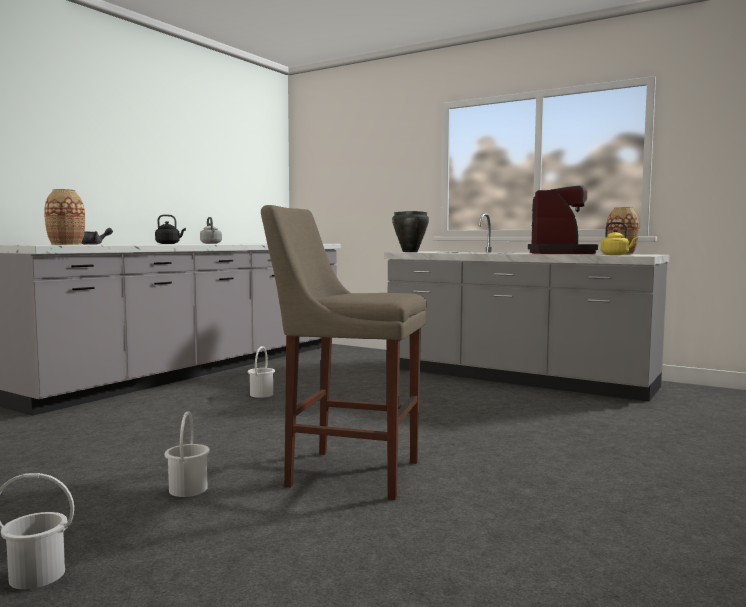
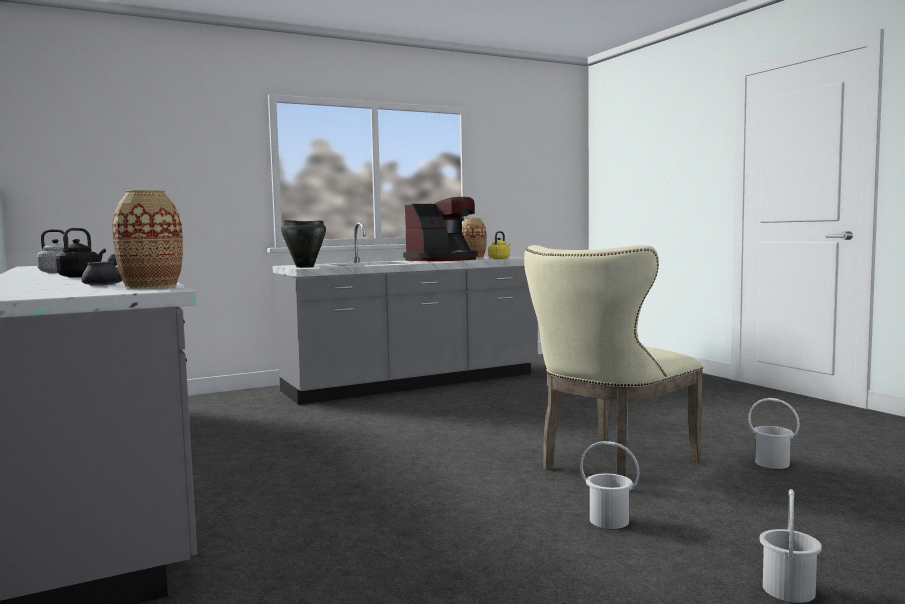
camera: 60 degrees left, 0 degrees up
(262, 394) = (306, 461): white bucket -> white bucket (772, 463)
(347, 472) = (611, 465): beige stool -> beige chair
(560, 253) = (443, 260): coffee machine -> coffee machine turned 105 degrees clockwise

